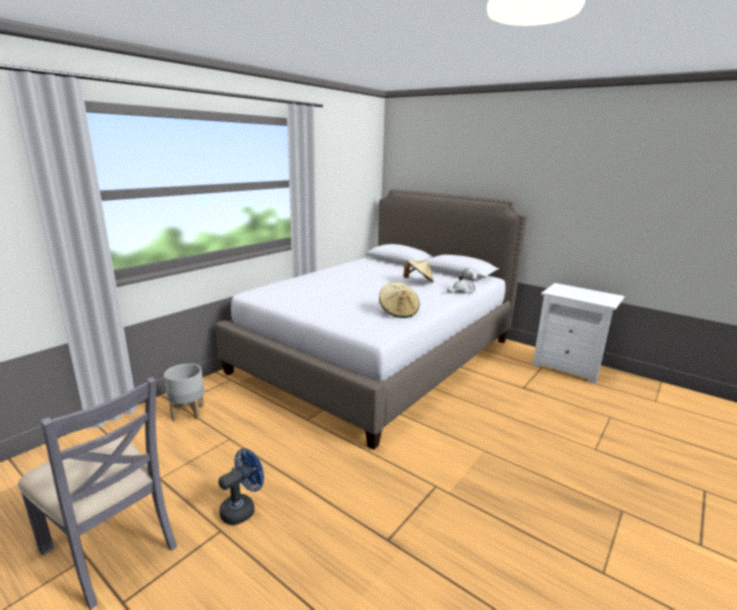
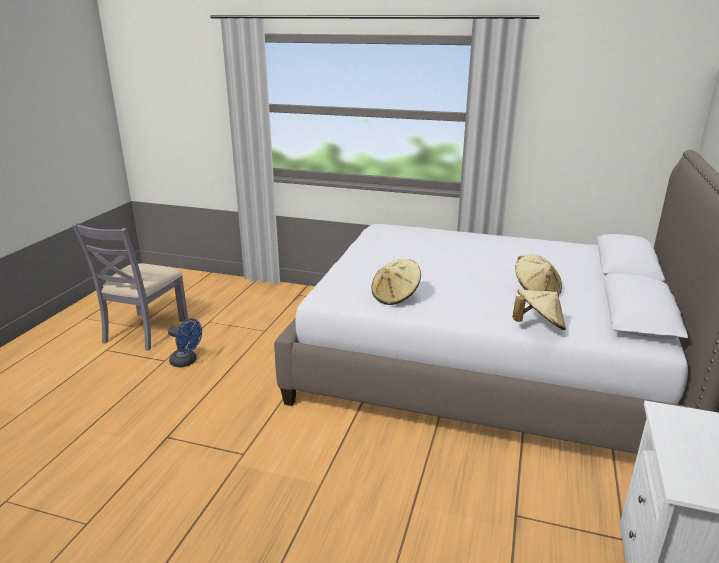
camera: 70 degrees right, 5 degrees up
(188, 412) = (289, 303): grey planter -> none
(462, 291) = (538, 326): plush toy -> beige hat

